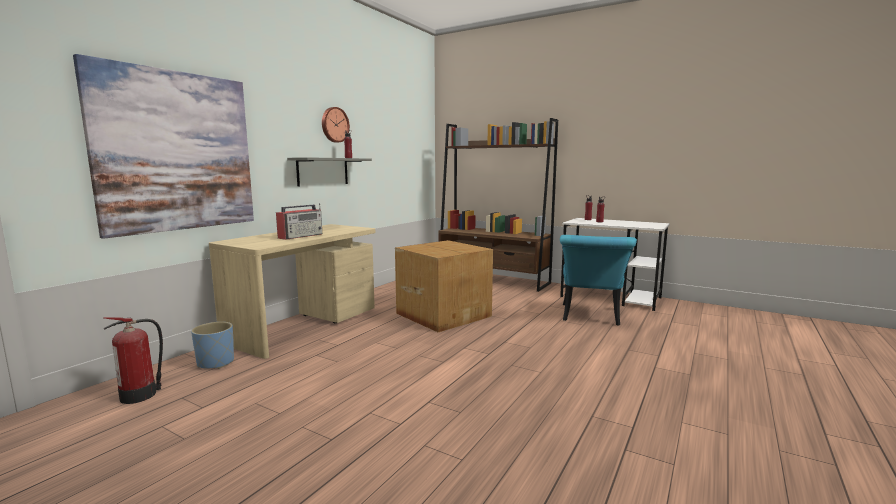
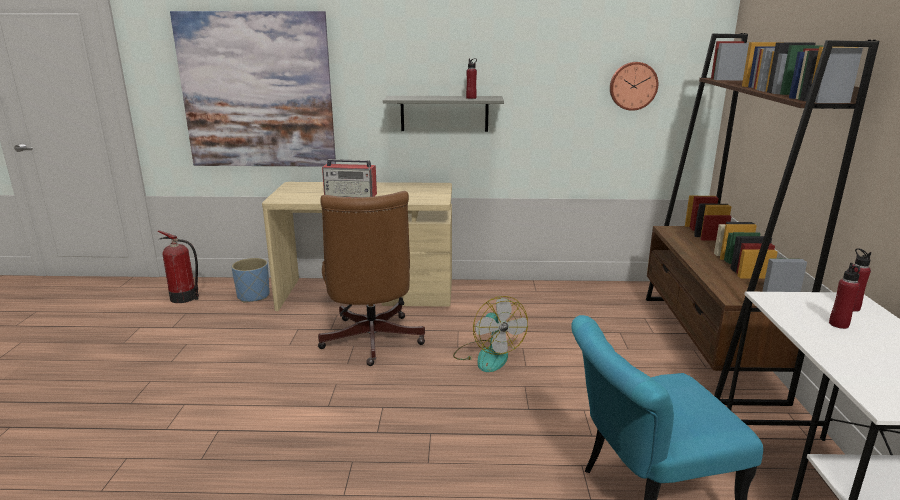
camera: 60 degrees right, 10 degrees up
(334, 125) = (469, 49): wall clock -> wall clock (633, 86)
(380, 337) = (371, 342): none -> brown office chair
(443, 314) = (488, 355): cardboard box -> fan

